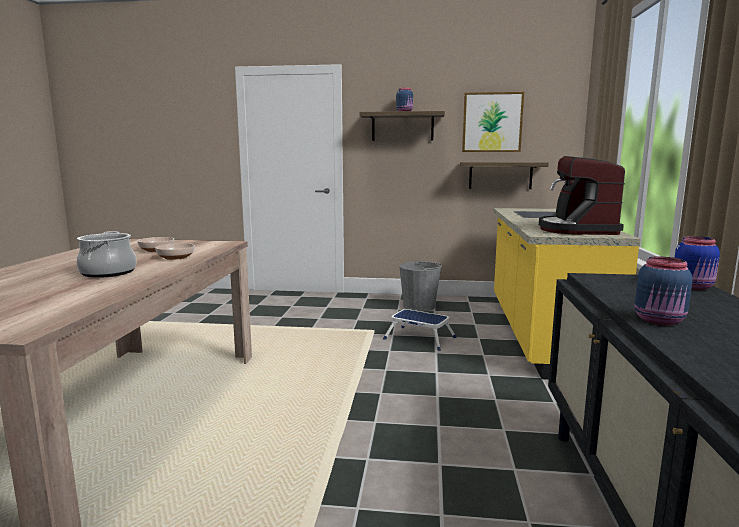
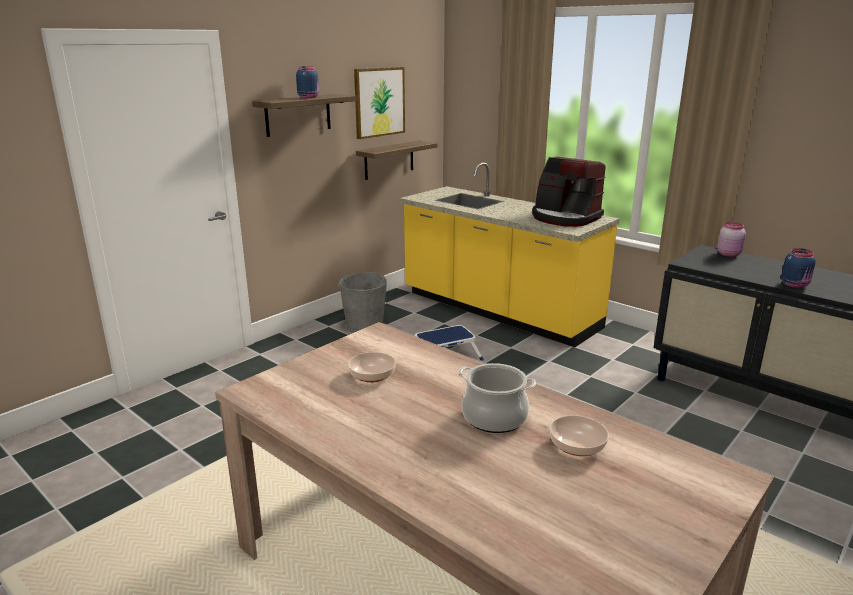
camera: 55 degrees left, 10 degrees up
(175, 257) = (442, 372): bowl -> bowl (578, 446)
(693, 287) = (729, 254): blue jar -> pink jar

